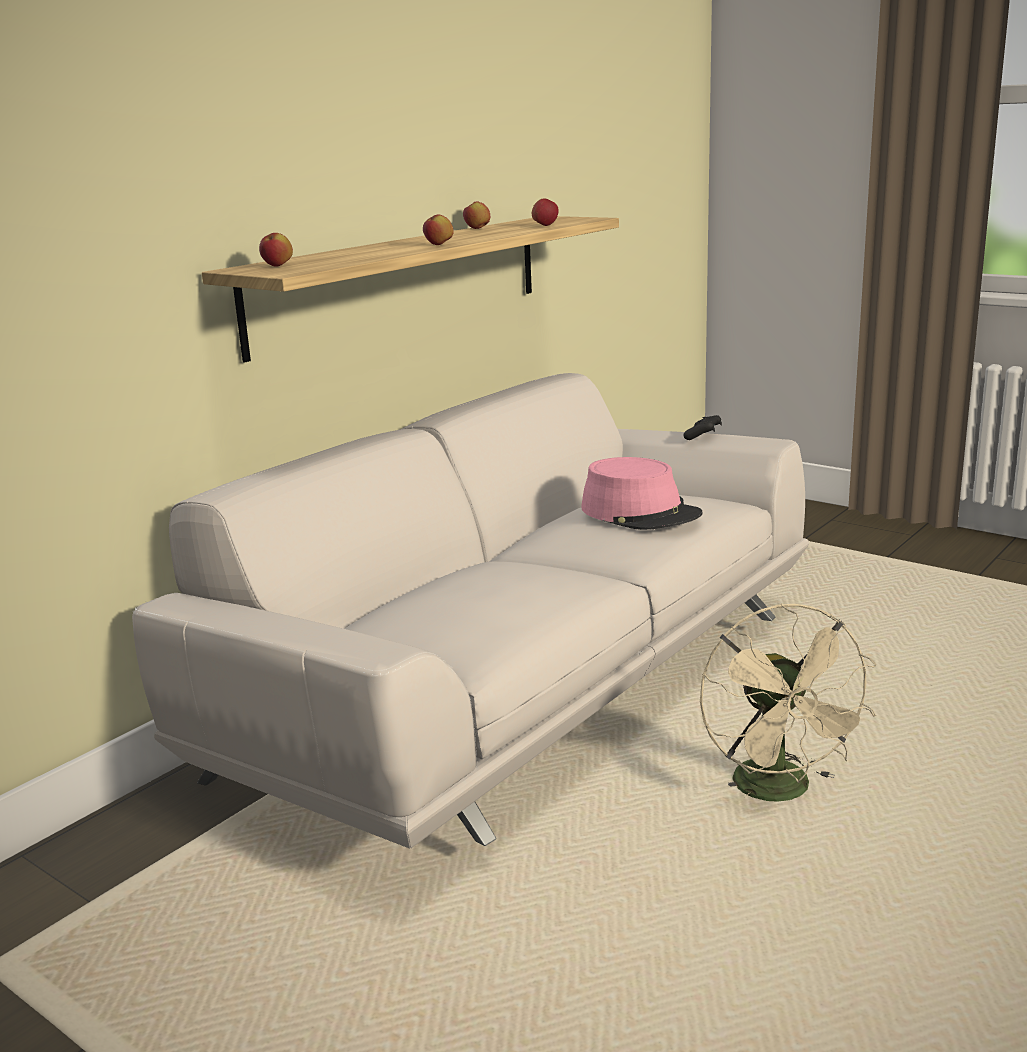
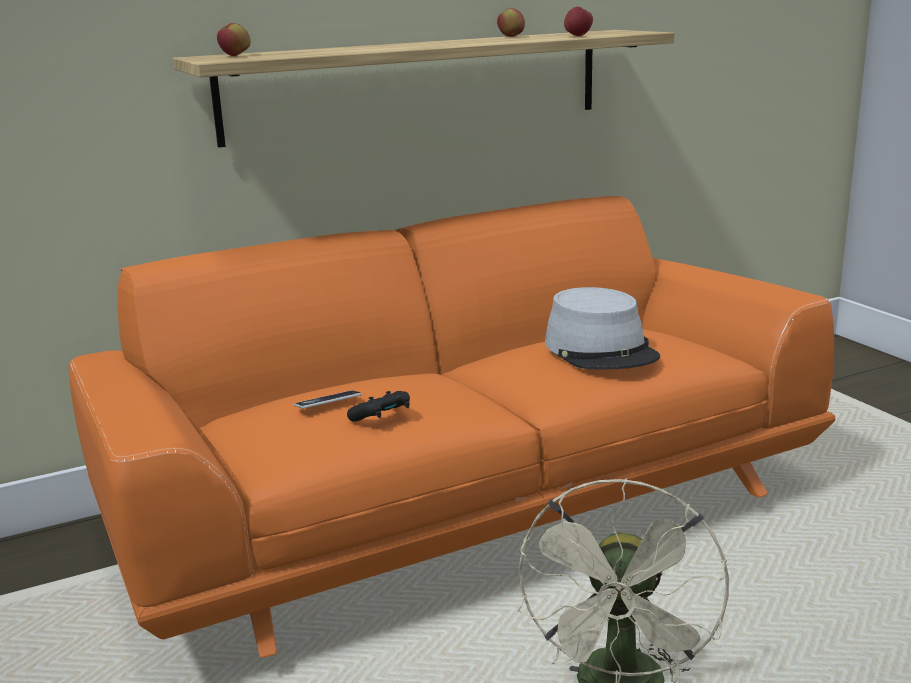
camera: 25 degrees right, 0 degrees up
(439, 245) = (422, 46): apple -> none
(460, 599) = (328, 403): none -> phone
(521, 689) = (463, 509): white sofa -> orange sofa
(640, 512) = (601, 350): pink hat -> grey hat
(703, 436) = (735, 279): black game controller -> black game controller (382, 418)

